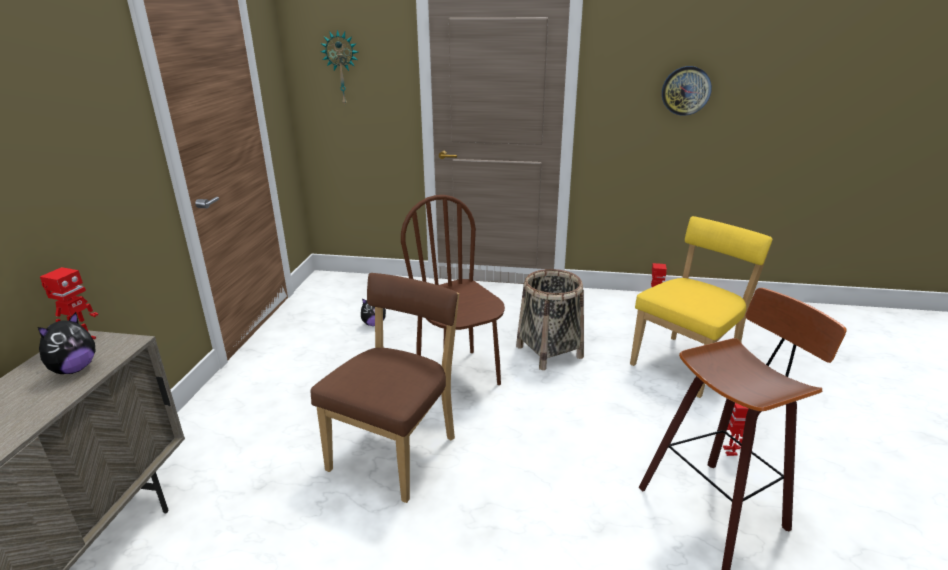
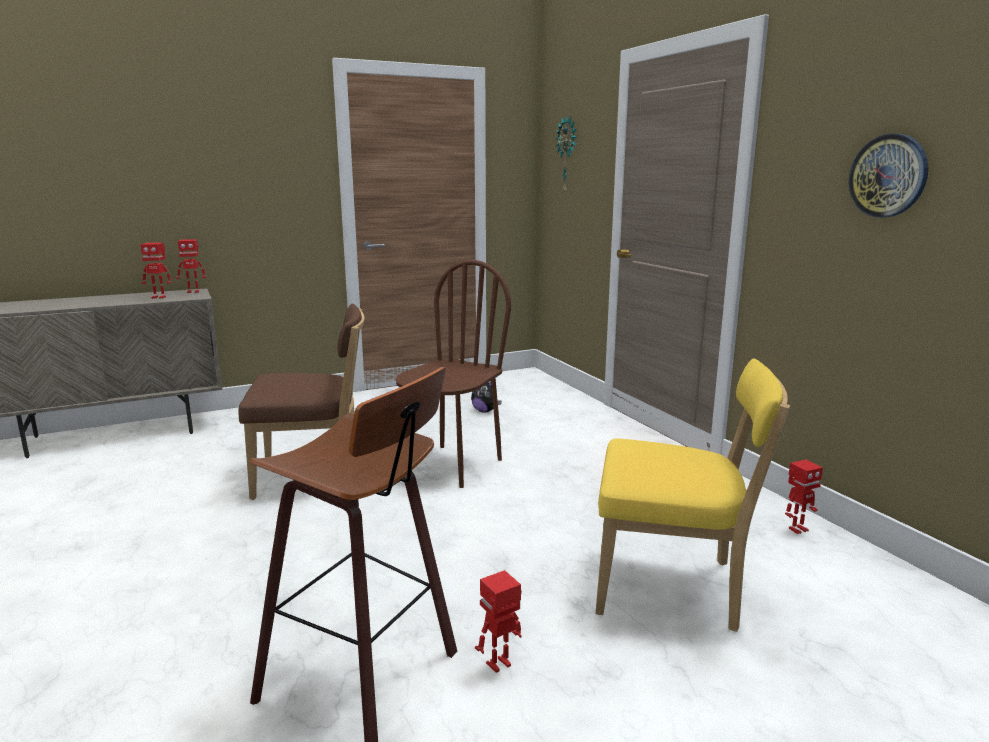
camera: 55 degrees right, 10 degrees down
(74, 369) = (159, 297): plush toy -> toy robot
(549, 351) = (559, 494): basket -> none

